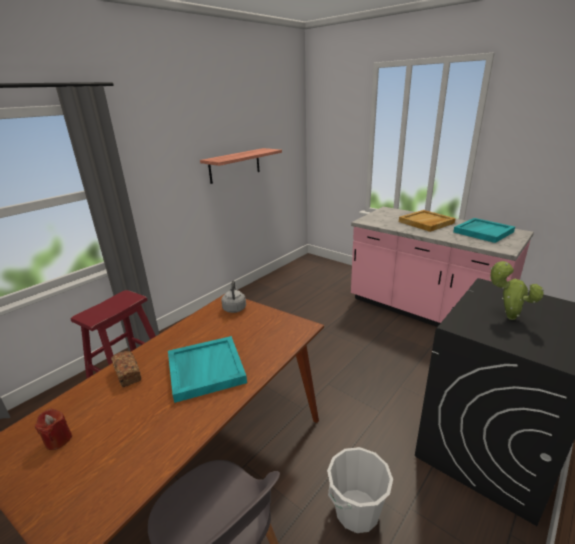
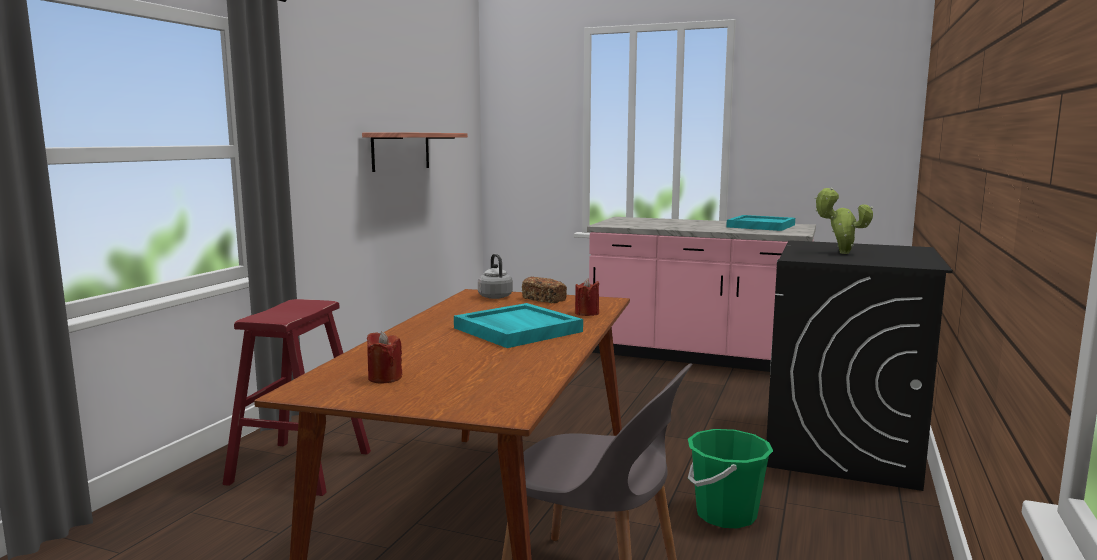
camera: 20 degrees left, 15 degrees down
(128, 374) = (412, 340): bread -> bread (544, 299)
(273, 349) = (587, 313): none -> red candle
(356, 511) = (725, 514): white bucket -> green bucket
(426, 222) = (686, 223): beige tray -> none

